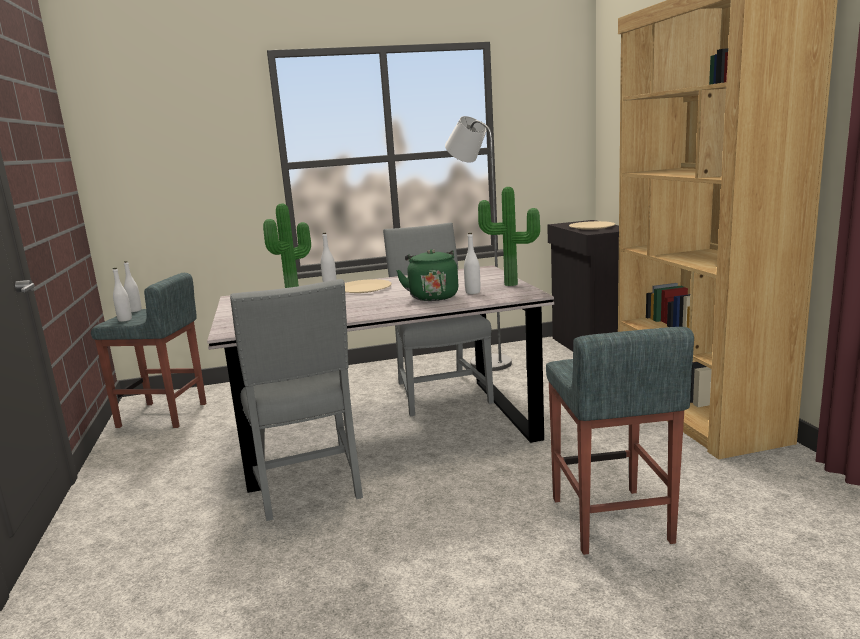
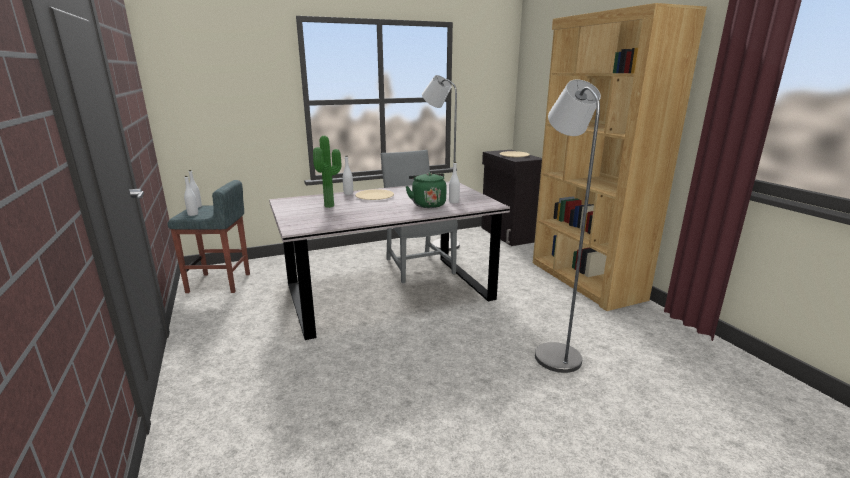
camera: 10 degrees left, 5 degrees up
(306, 482) = (345, 332): grey chair -> none
(511, 285) = (476, 197): potted plant -> none
(610, 521) = (553, 353): grey stool -> grey floor lamp

